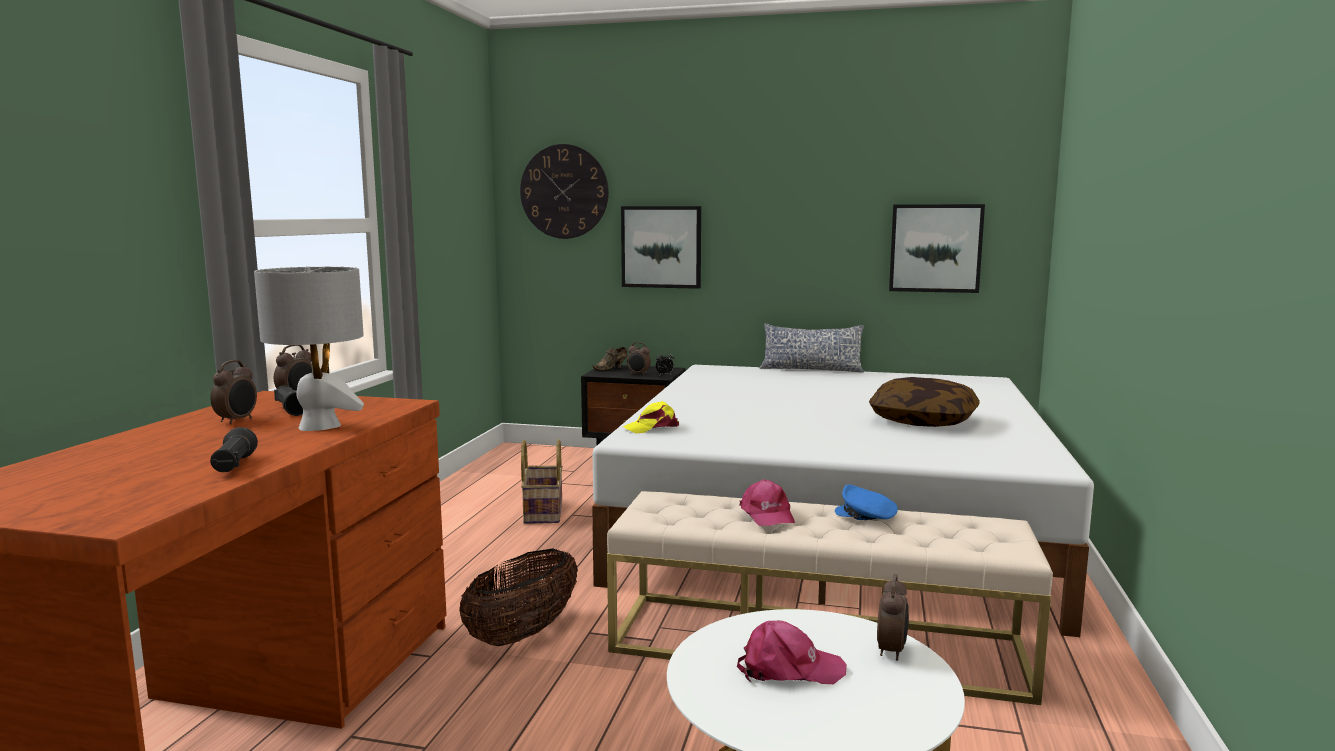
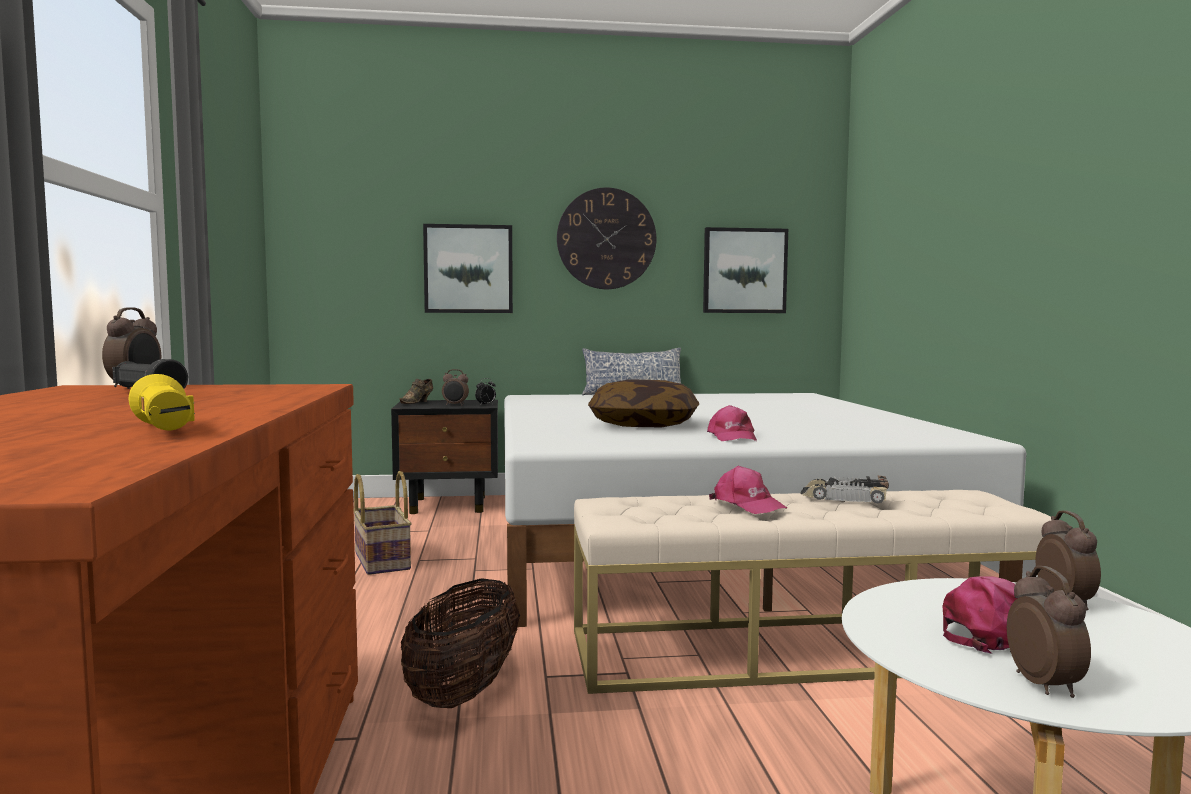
camera: 20 degrees left, 5 degrees down
(234, 466) = (164, 430): black flashlight -> yellow flashlight
(237, 420) = (75, 402): alarm clock -> alarm clock (1045, 685)
(320, 426) = (228, 401): grey table lamp -> none
(564, 191) = (354, 206): wall clock -> wall clock (606, 239)
(652, 427) = (550, 436): yellow cap -> none
(808, 442) = (731, 437): none -> pink cap
(865, 516) = (843, 497): blue cap -> toy car
(923, 421) = (805, 419): pillow -> pillow (644, 424)

